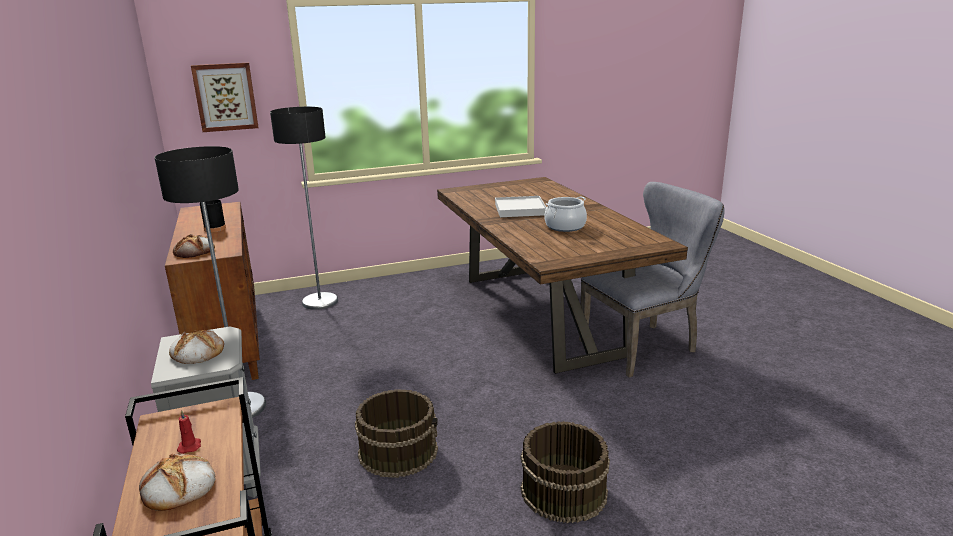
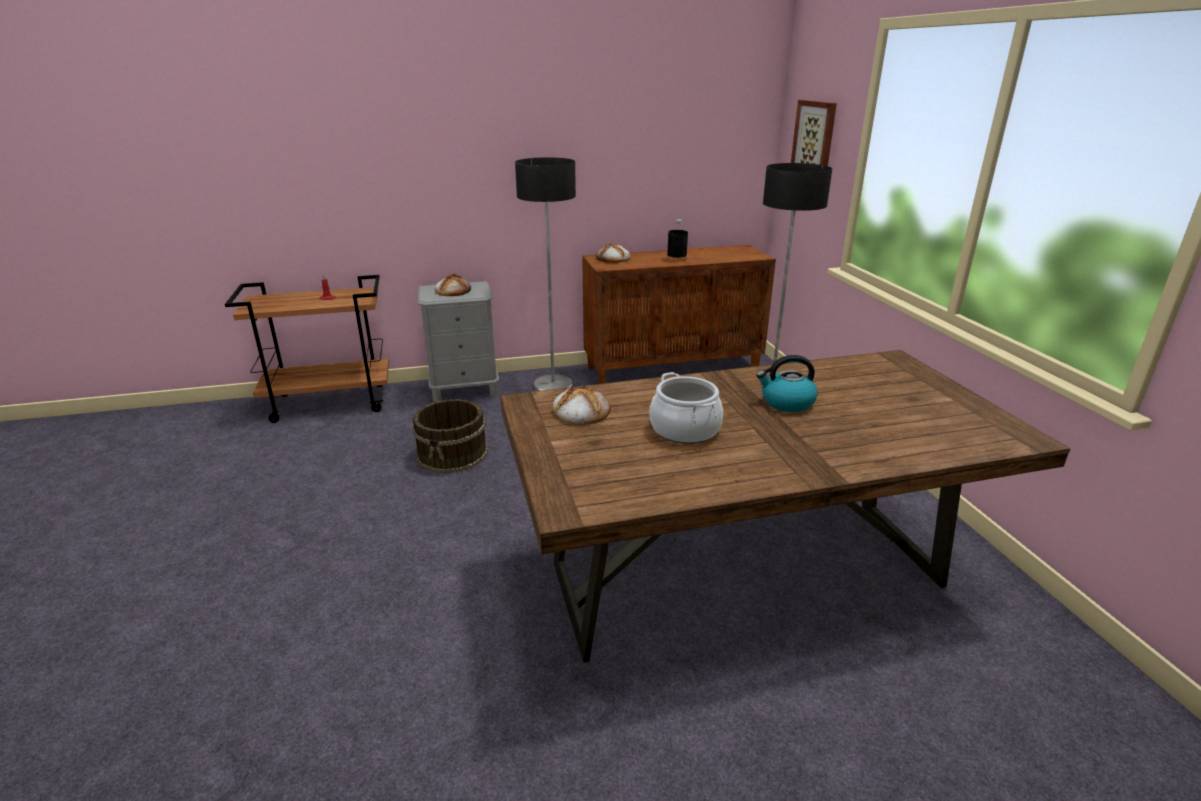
camera: 95 degrees right, 5 degrees up
(177, 487) = (291, 300): bread -> bread (580, 411)
(520, 209) = (786, 402): white tray -> kettle
(562, 491) = (336, 539): brown bucket -> none
(645, 345) = (619, 687): grey chair -> none

